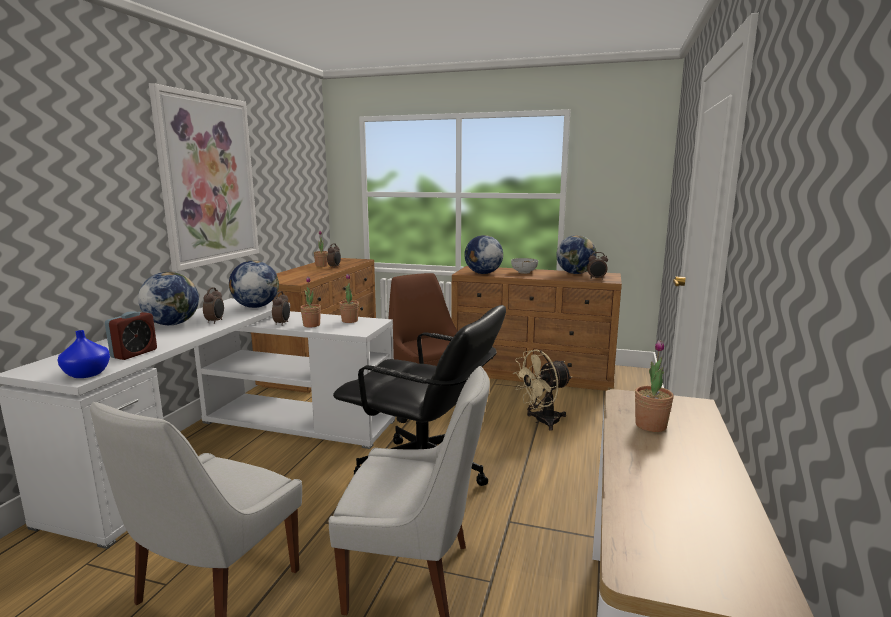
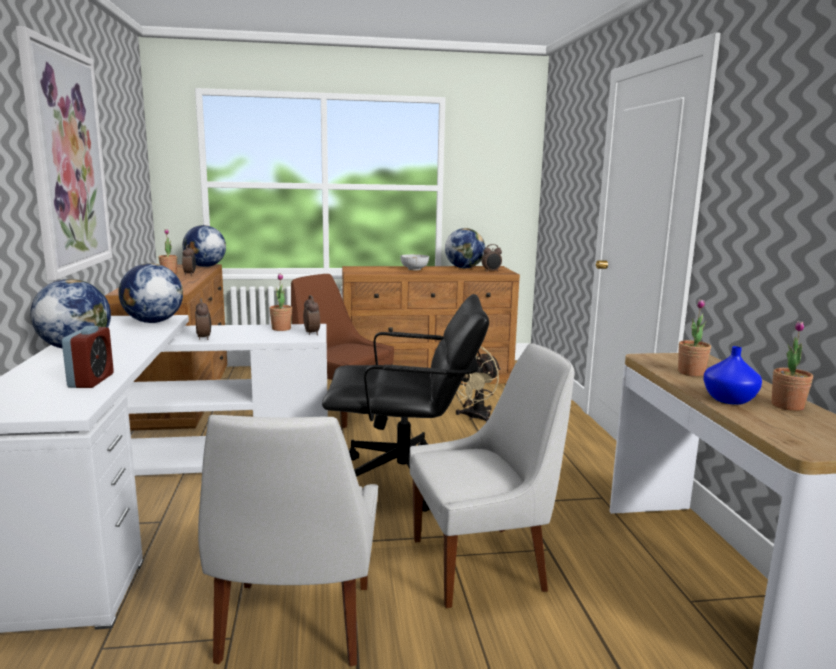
camera: 25 degrees left, 0 degrees up
(87, 374) = (71, 406): blue vase -> blue vase (728, 399)
(215, 321) = (131, 340): alarm clock -> alarm clock (312, 333)
(311, 325) = (244, 336): potted plant -> potted plant (787, 406)
(483, 273) = (375, 272): globe -> globe (205, 266)

